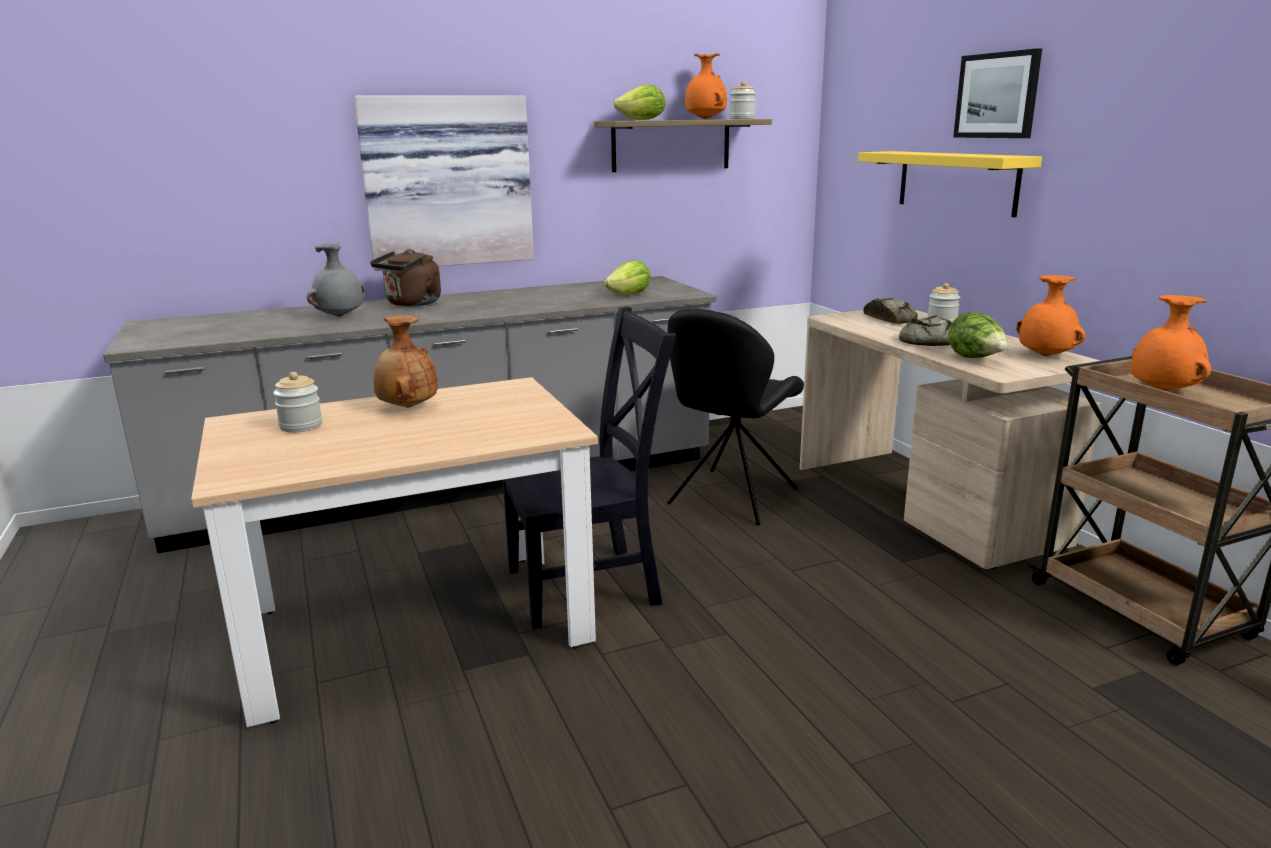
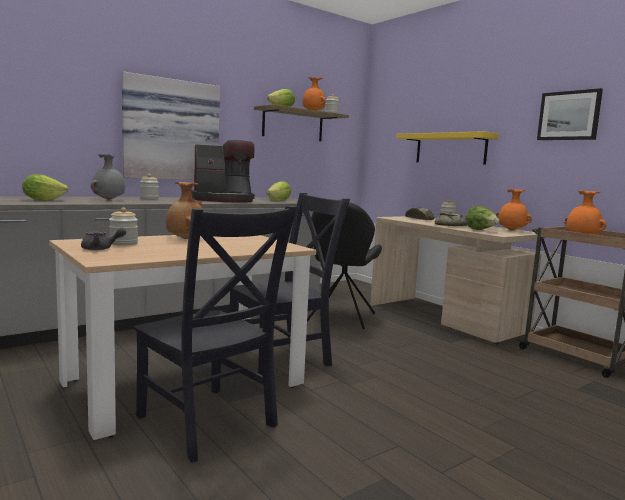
camera: 15 degrees left, 10 degrees down
(237, 328) = (43, 200): none -> lettuce
(254, 444) = (101, 249): none -> grey teapot
(411, 304) = (149, 198): brown kettle -> jar
(416, 711) = (209, 424): none -> black chair
(531, 300) = (223, 200): none -> coffee machine
(997, 95) = (472, 105): picture -> picture (569, 115)

